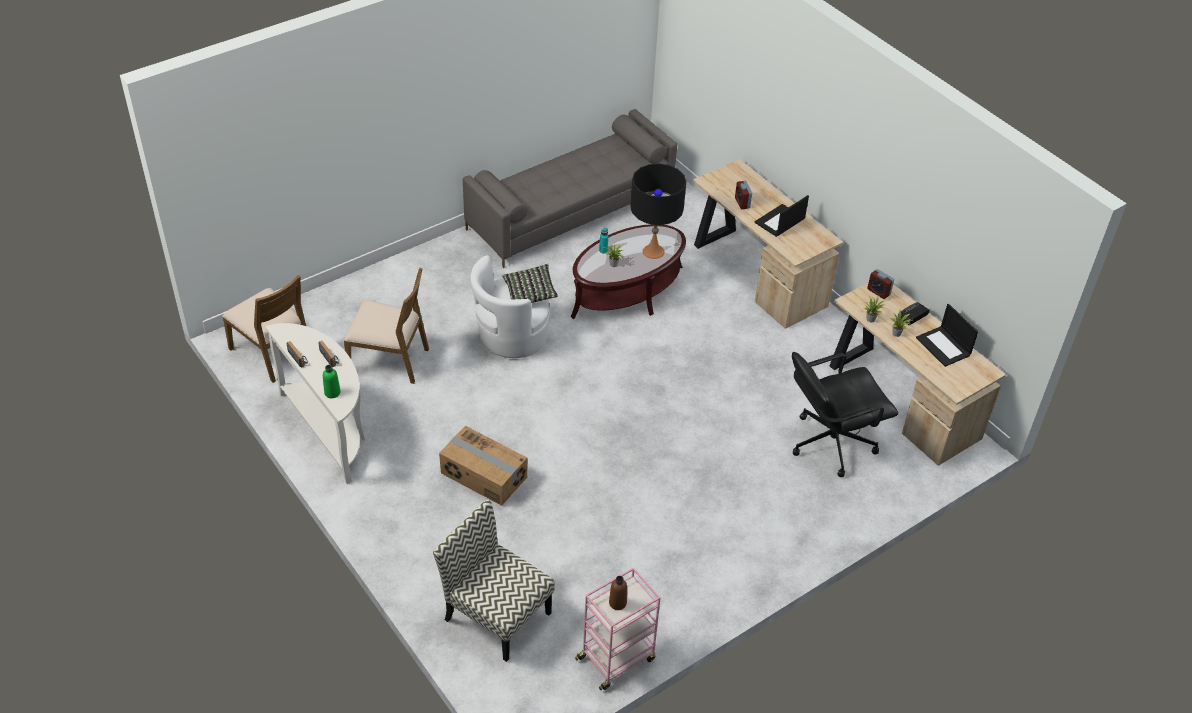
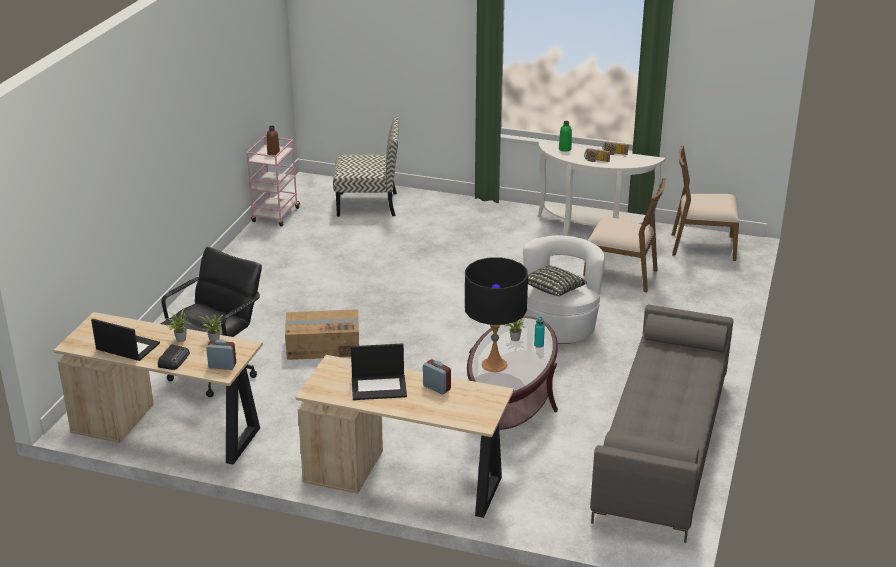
camera: 145 degrees right, 15 degrees down
(389, 360) = (621, 275): brown chair -> brown chair turned 135 degrees counterclockwise
(483, 475) = (461, 250): cardboard box -> cardboard box (323, 346)
(779, 221) = (379, 387): laptop -> laptop turned 75 degrees clockwise

